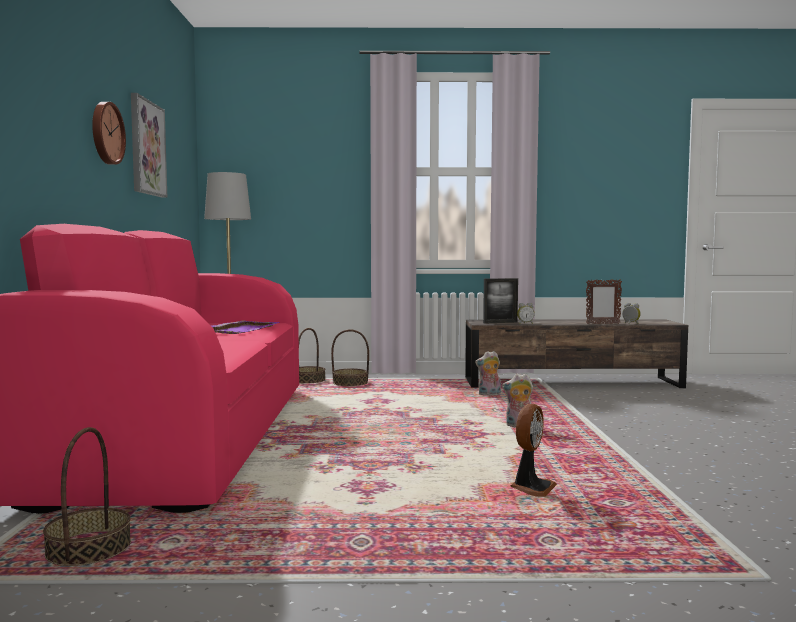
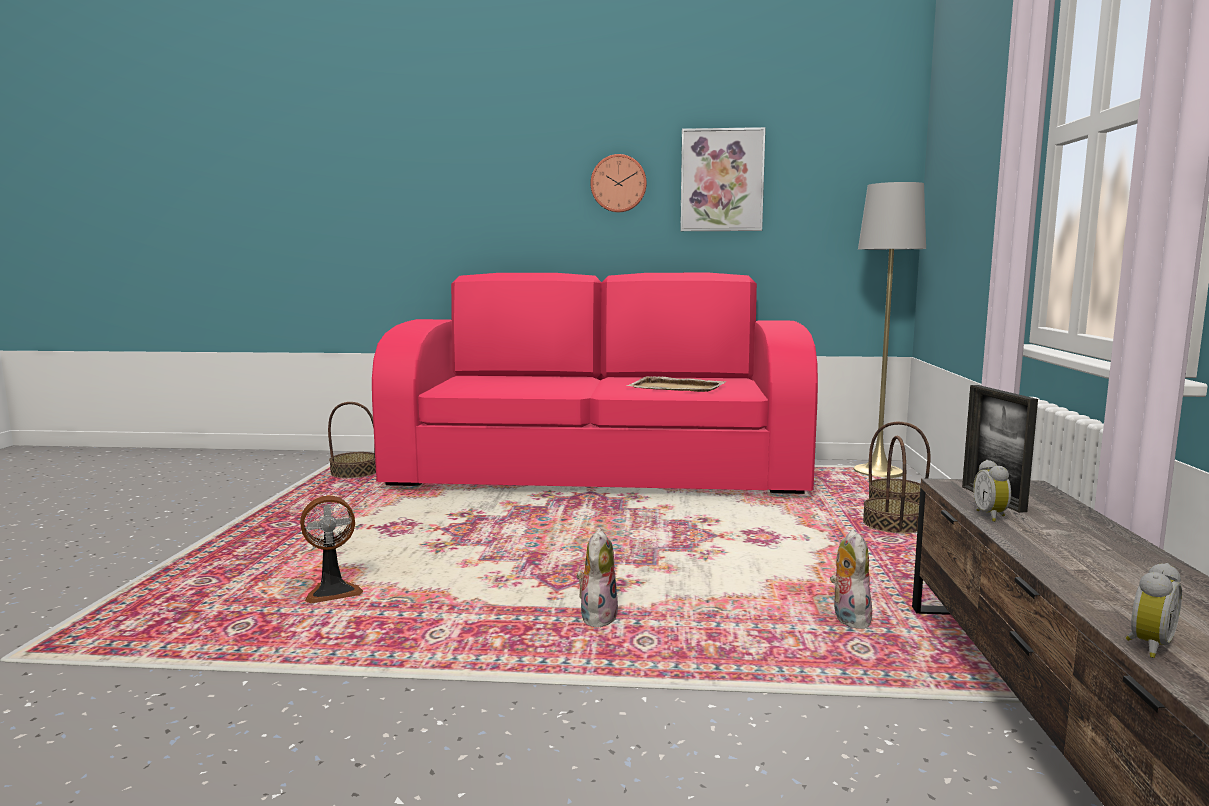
camera: 95 degrees right, 5 degrees up
(242, 329) = (677, 388): purple tray -> beige tray
(531, 488) = (333, 592): fan -> fan turned 60 degrees counterclockwise
(602, 324) = (1083, 599): picture frame -> none

